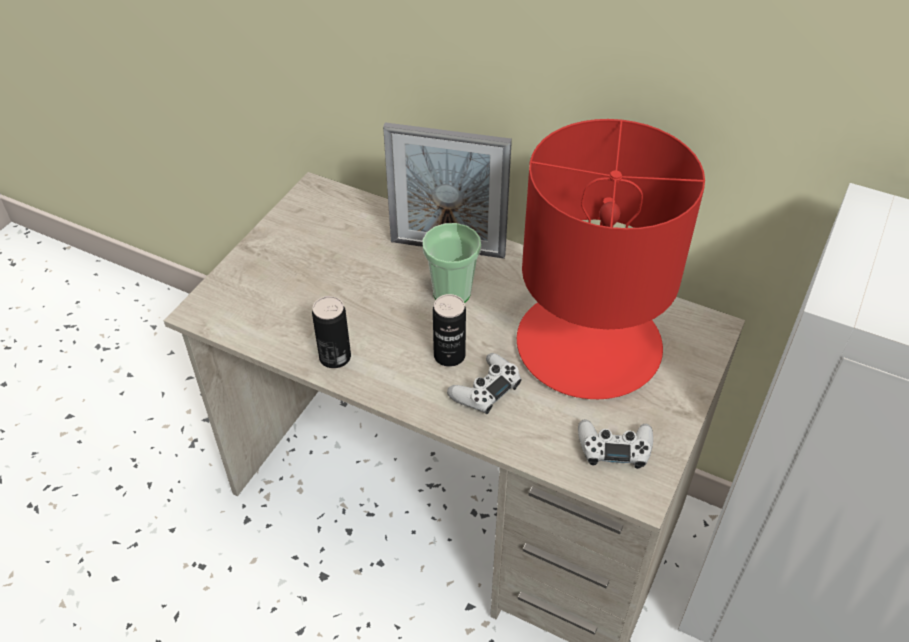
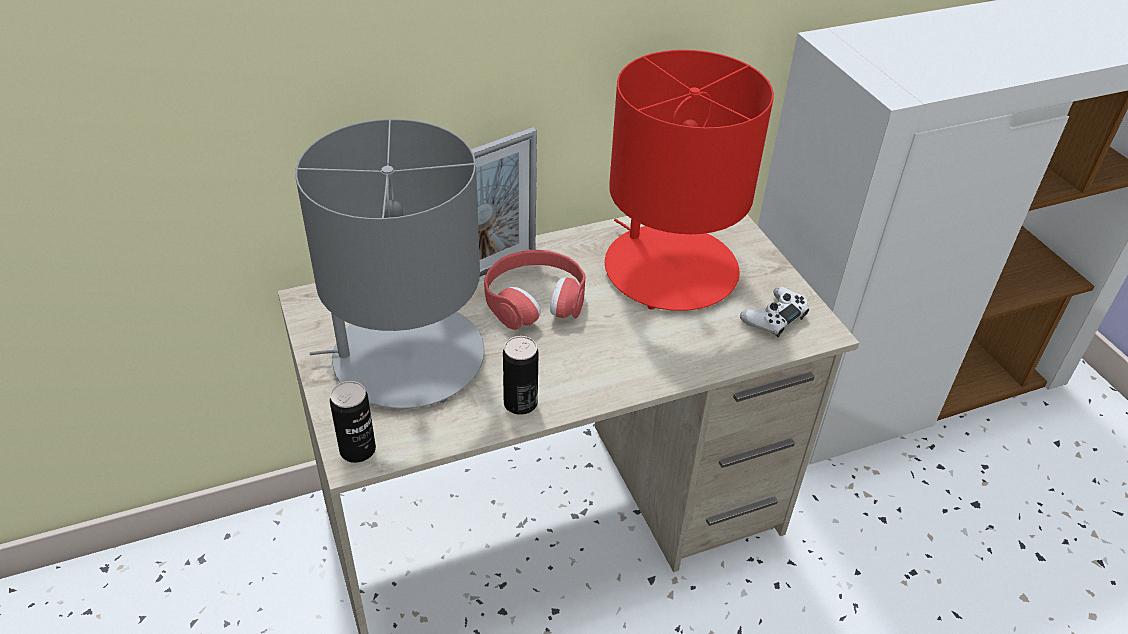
camera: 50 degrees left, 5 degrees down
(315, 271) = (406, 357): none -> grey table lamp
(449, 355) = (597, 340): can -> can (357, 450)
(451, 293) = (534, 299): cup -> red headphones
(485, 389) = (653, 343): white game controller -> none

